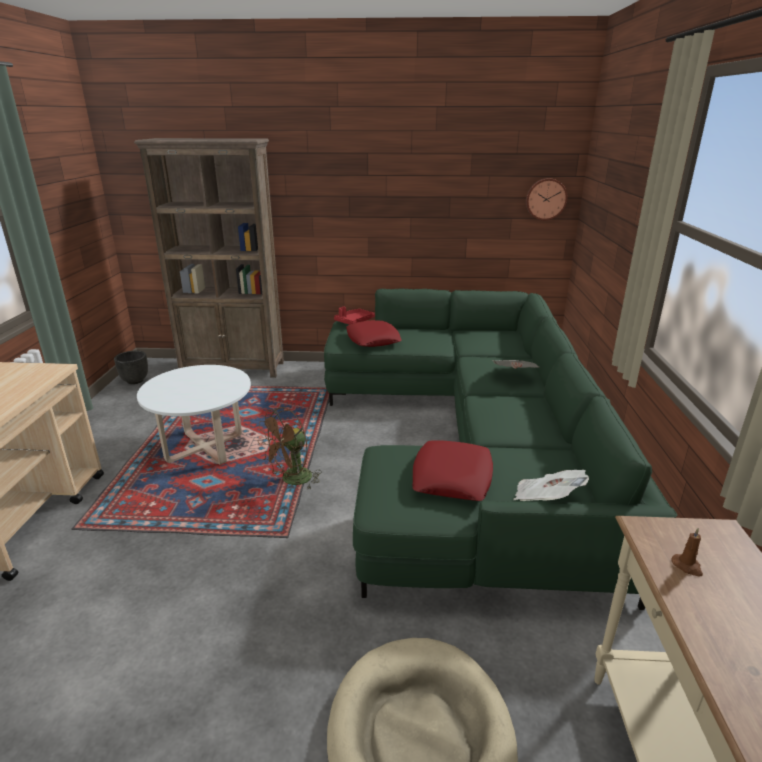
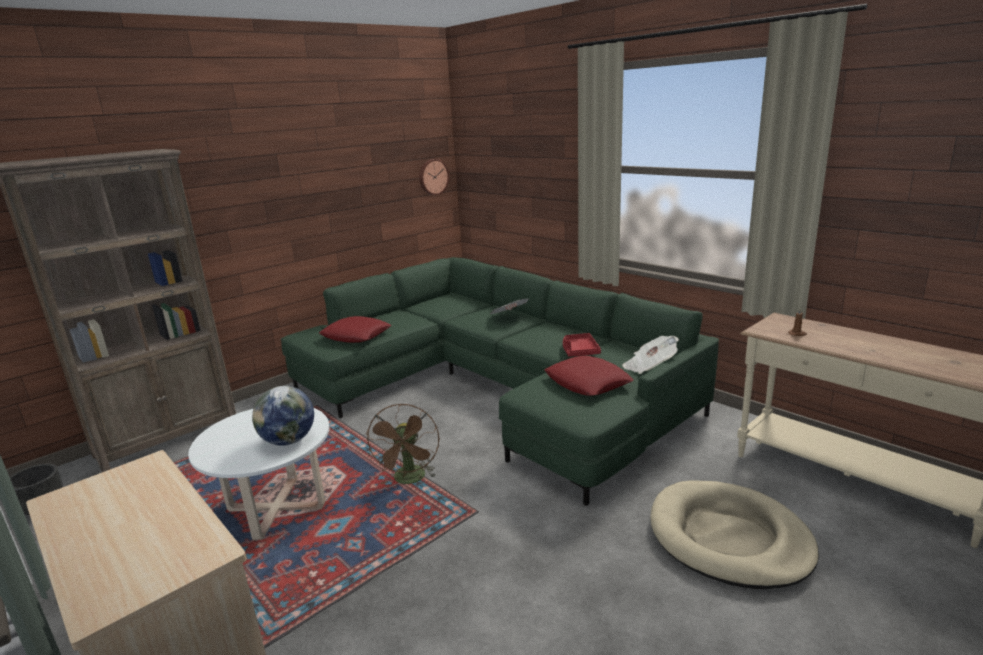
camera: 45 degrees left, 5 degrees down
(196, 399) = (288, 441): none -> globe
(354, 321) = (308, 330): red tray -> red tray (579, 351)

